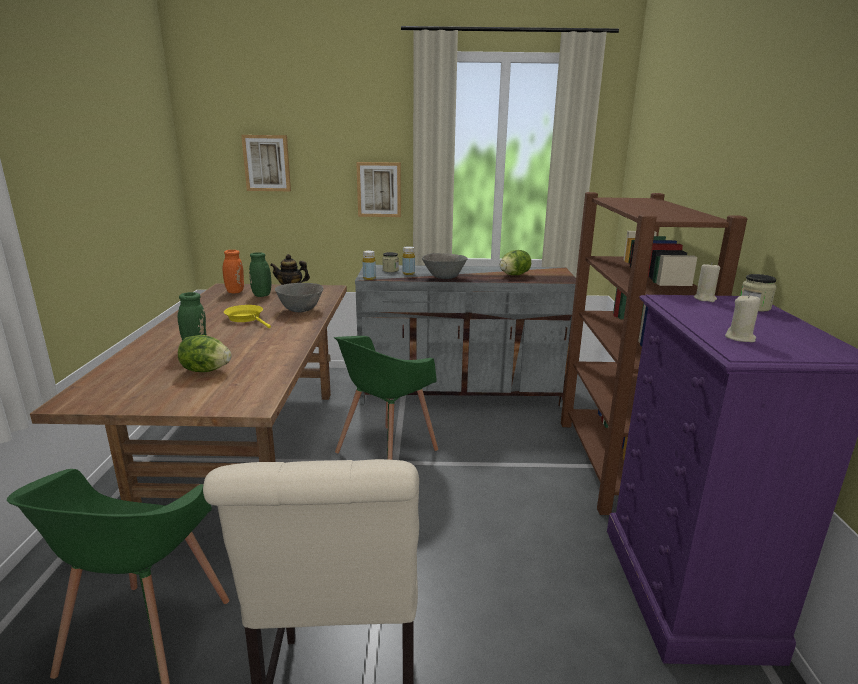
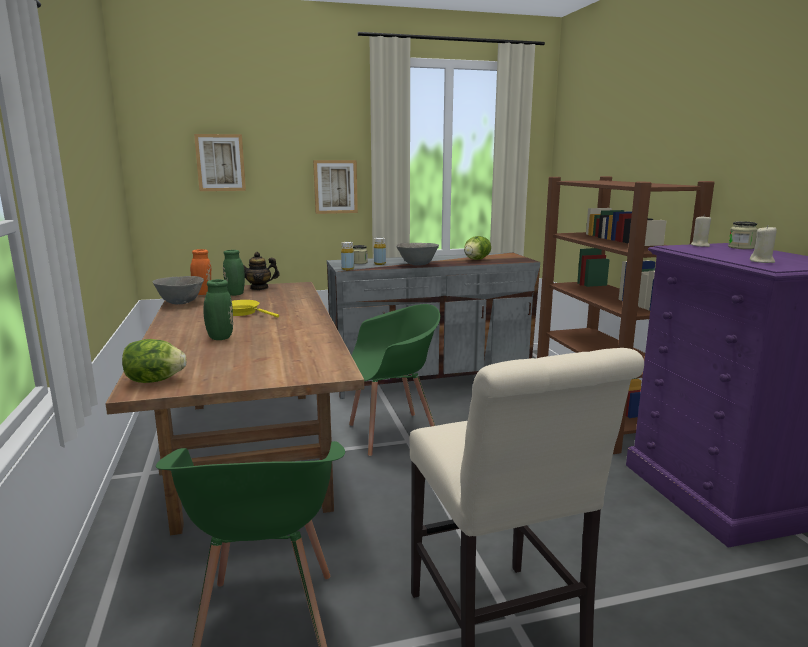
camera: 15 degrees left, 5 degrees down
(206, 370) = (254, 353): lettuce -> lettuce (155, 381)
(300, 310) = (290, 302): grey bowl -> grey bowl (180, 303)
(386, 452) = (394, 434): green chair -> green chair turned 135 degrees counterclockwise

